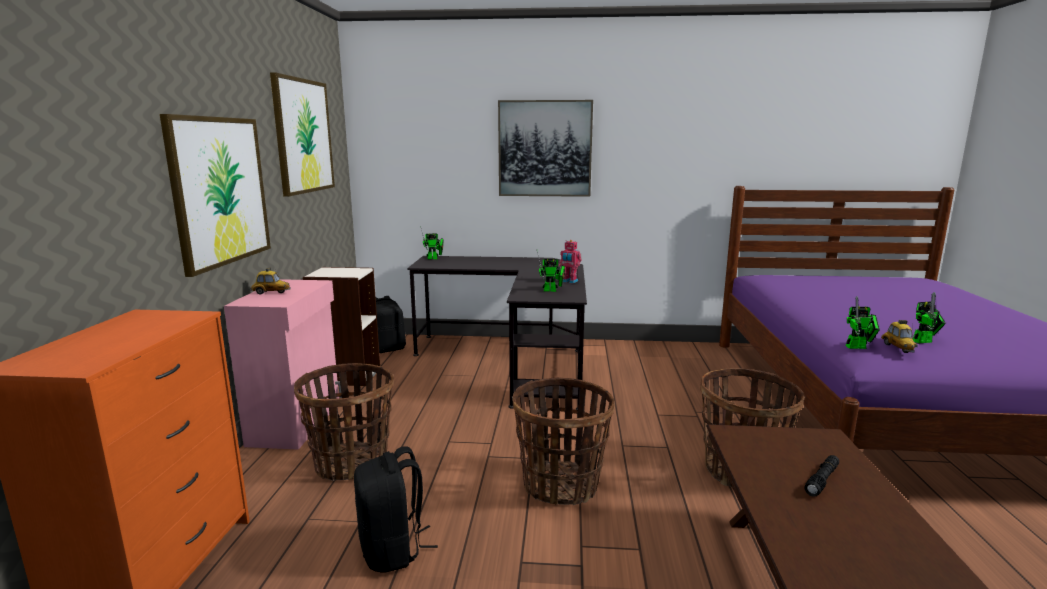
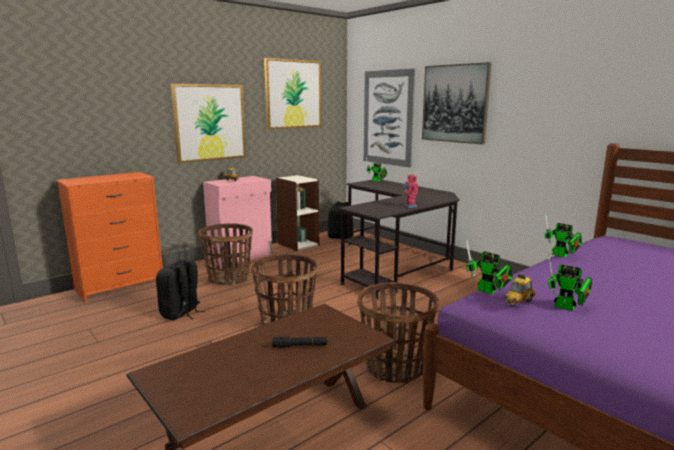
camera: 45 degrees right, 0 degrees up
(434, 169) = (388, 118): none -> picture
(552, 290) = (381, 208): toy robot -> toy robot (561, 255)

